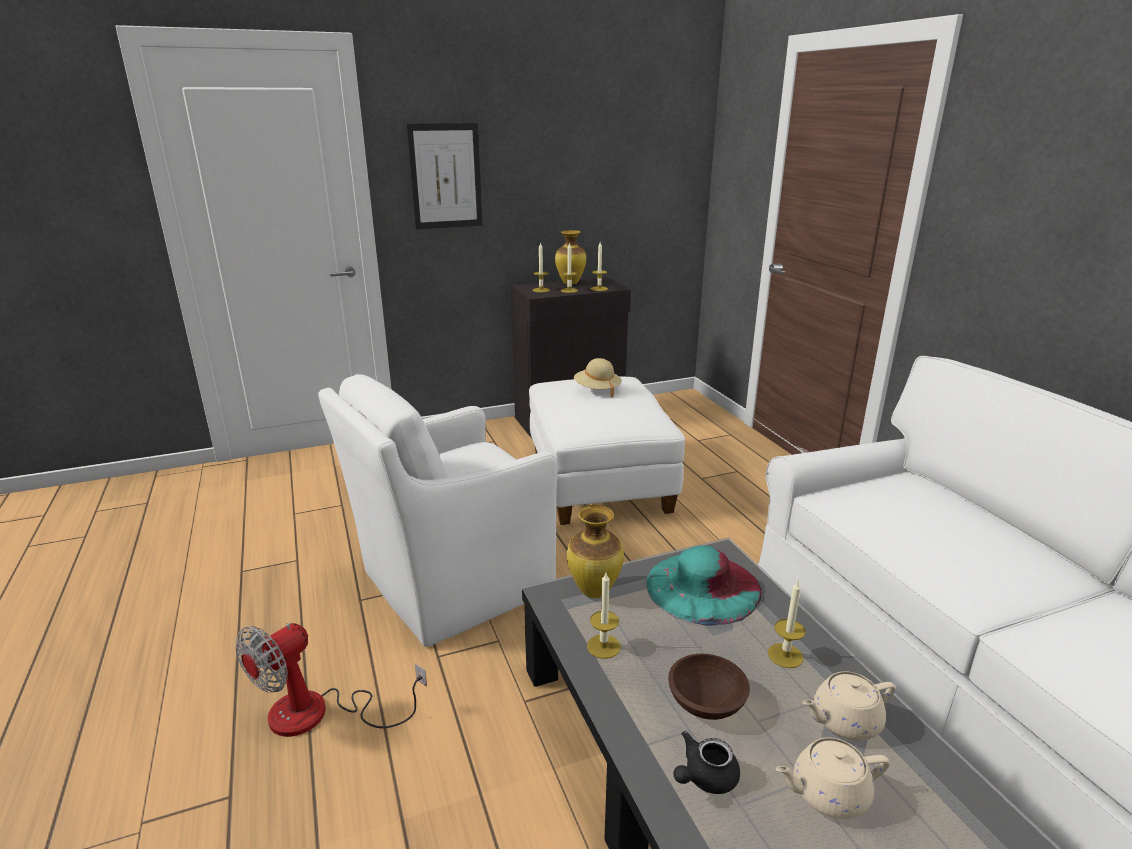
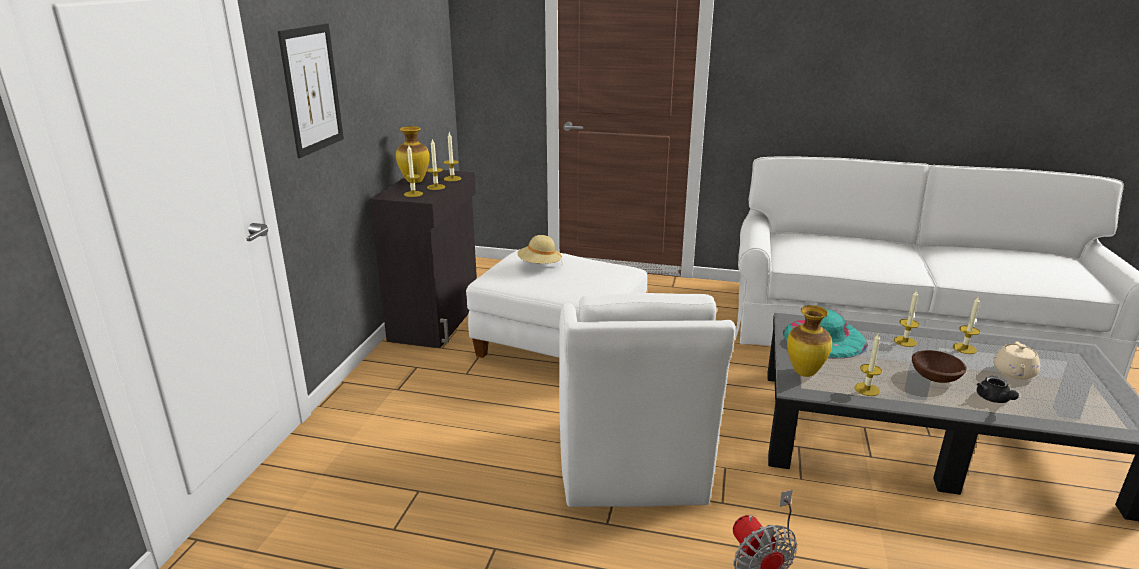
camera: 55 degrees left, 0 degrees up
(844, 721) = (964, 348): beige teapot -> candle

